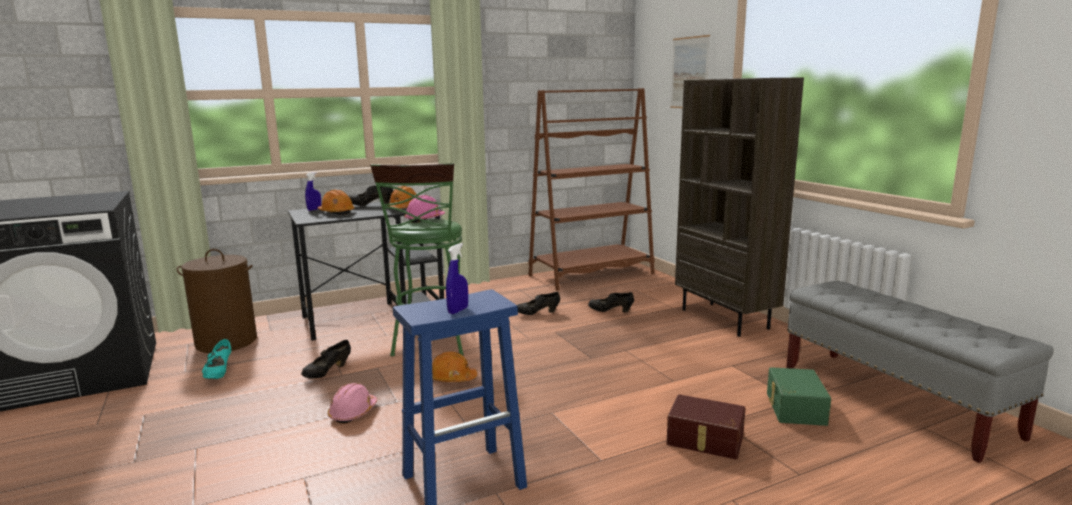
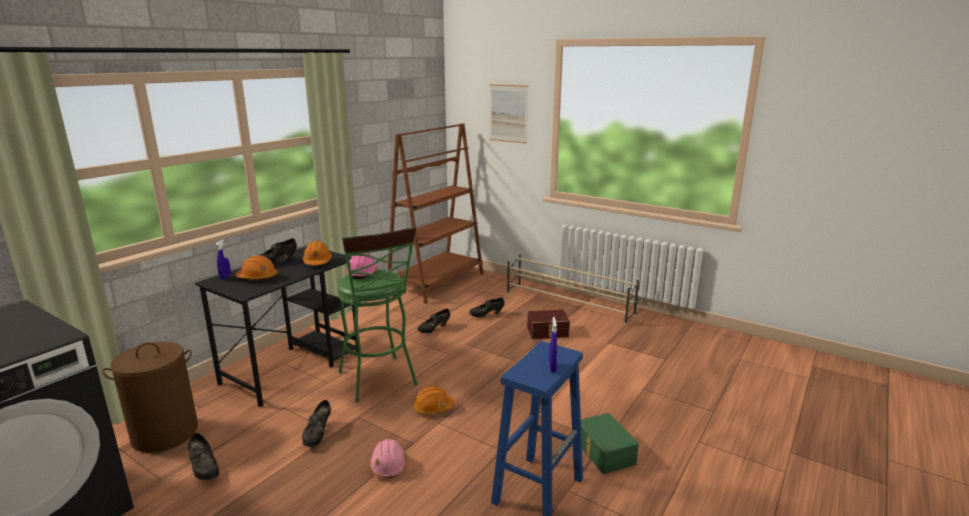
camera: 30 degrees left, 5 degrees up
(219, 373) = (204, 469): turquoise shoe -> black shoe
(705, 440) = (646, 405): brown storage box -> brown storage box (548, 332)
(726, 319) = (568, 304): brown bookcase -> beige shoe rack
(794, 408) = (670, 365): green storage box -> green storage box (603, 452)
(894, 401) = (712, 345): grey bench -> none

